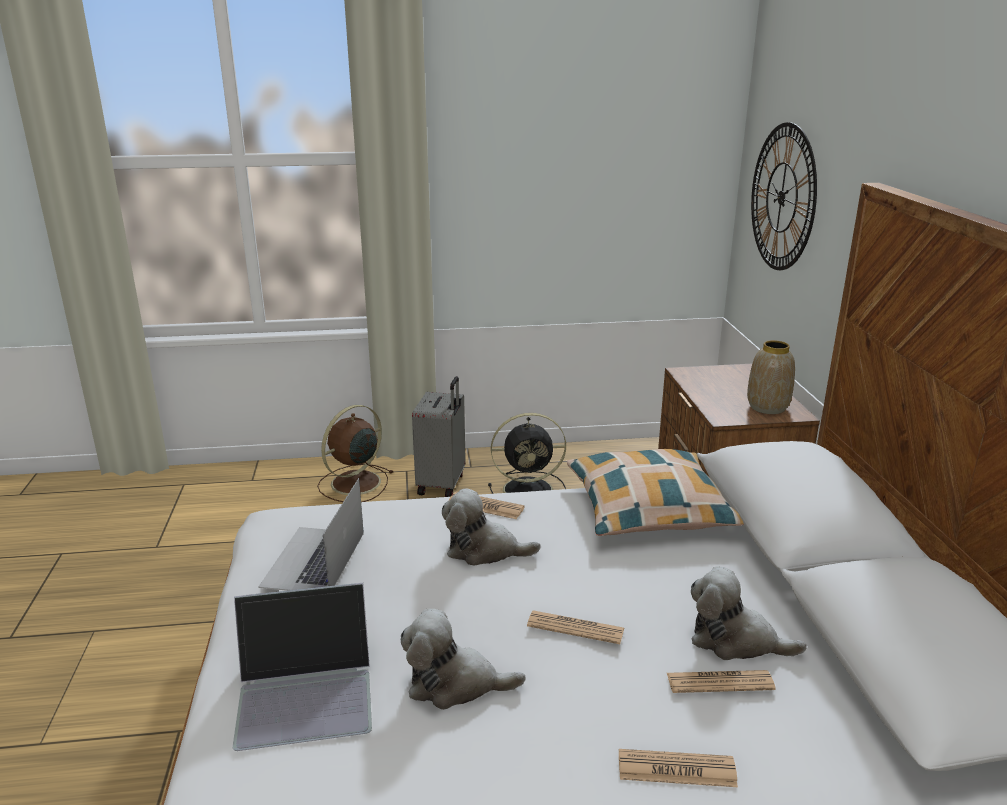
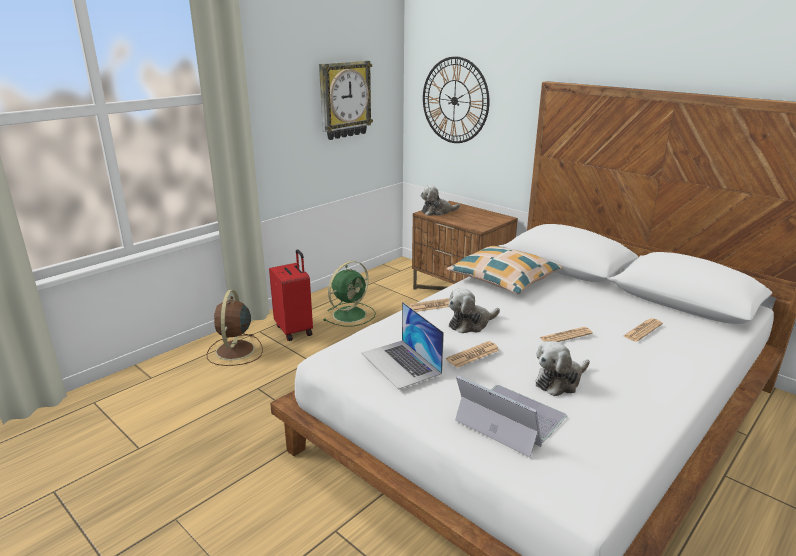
camera: 40 degrees left, 0 degrees up
(306, 692) = (510, 419): laptop -> laptop turned 90 degrees counterclockwise
(442, 484) = (295, 330): grey suitcase -> red suitcase
(530, 490) = (351, 314): black fan -> green fan
(609, 177) = (344, 100): none -> wall clock
(676, 769) = (680, 366): newspaper -> newspaper (473, 355)
(735, 640) = (621, 314): plush toy -> plush toy (437, 212)
(767, 407) = (489, 218): vase -> none

